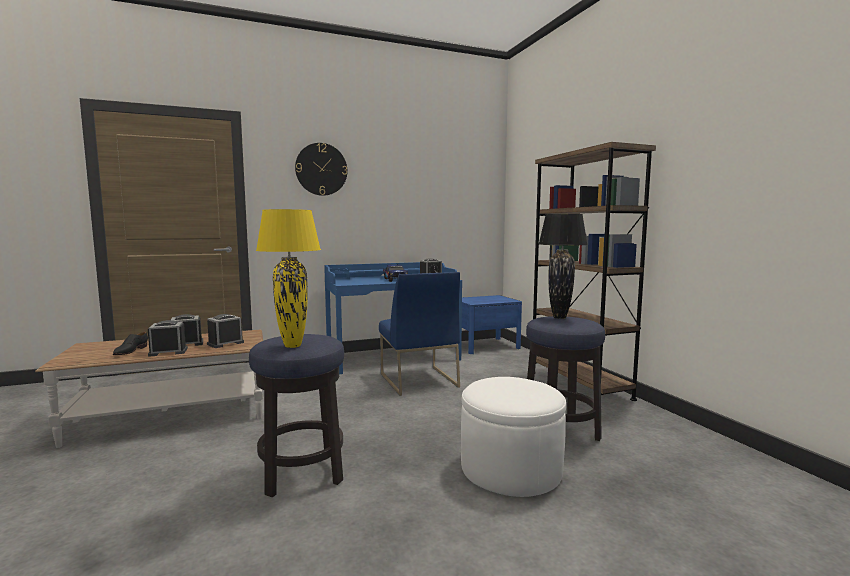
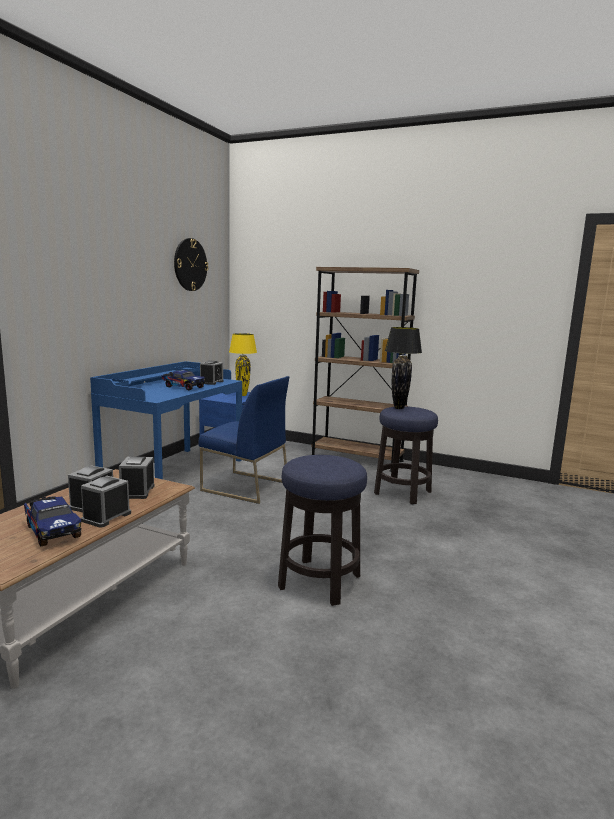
camera: 45 degrees left, 5 degrees up
(130, 351) = (52, 530): black shoe -> toy truck
(293, 346) = (339, 468): yellow table lamp -> yellow table lamp (243, 395)
(321, 169) = (81, 254): wall clock -> wall clock (190, 264)
(511, 468) = (422, 524): white ottoman -> none

